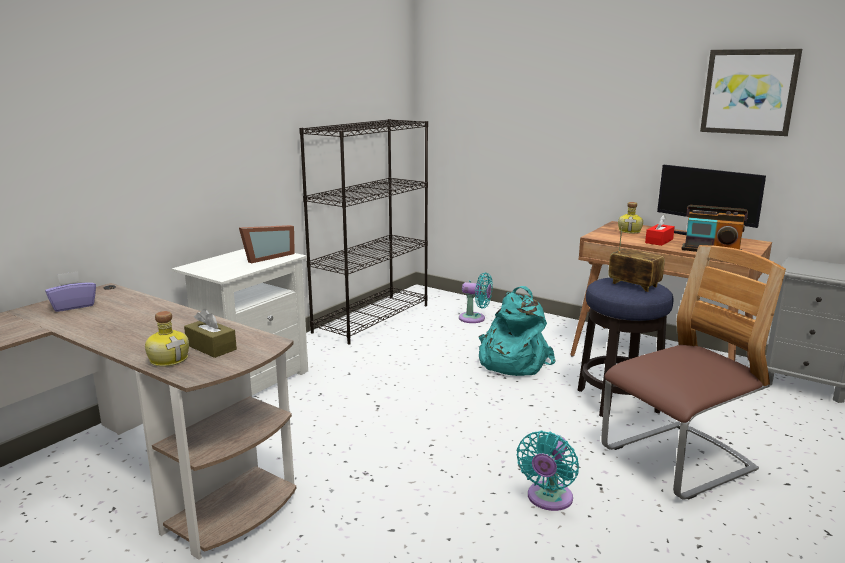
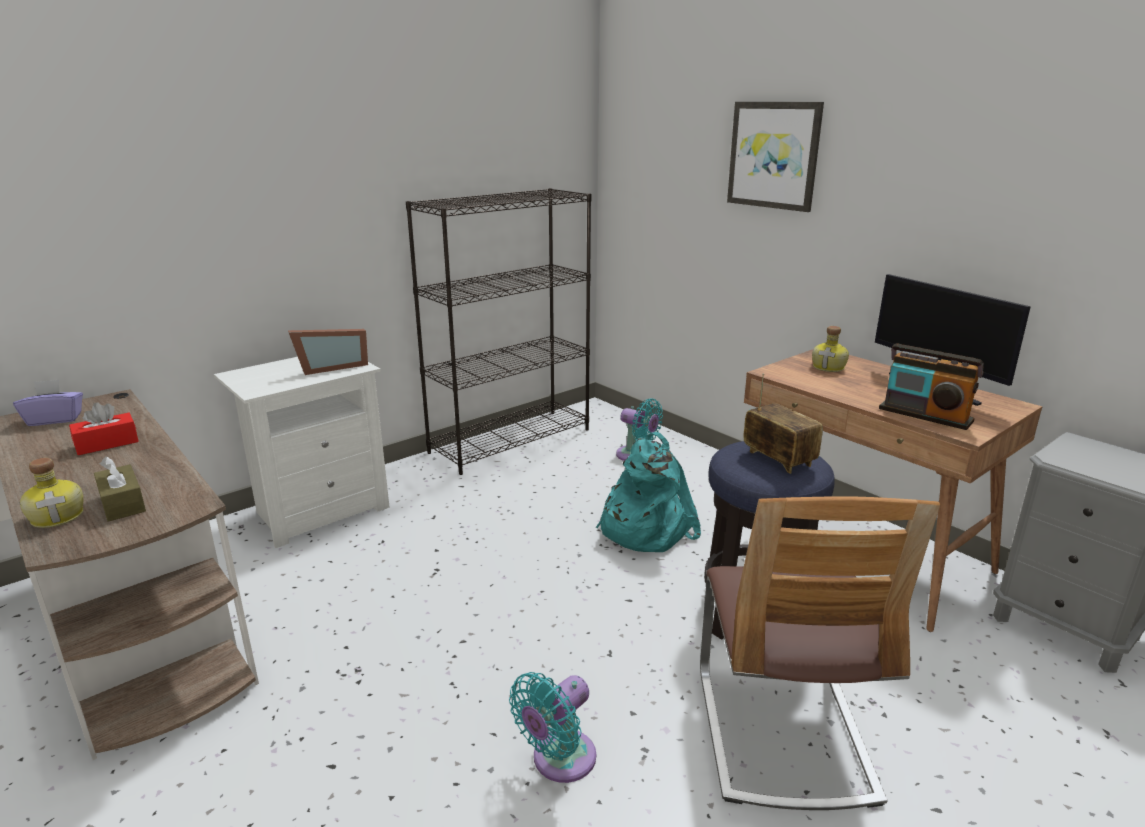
camera: 15 degrees right, 5 degrees up
(659, 241) = (857, 389): red tissue box -> red tissue box (107, 443)
(677, 461) = (782, 732): chair -> chair turned 105 degrees clockwise
(749, 92) = (1030, 169): picture -> picture (774, 155)

